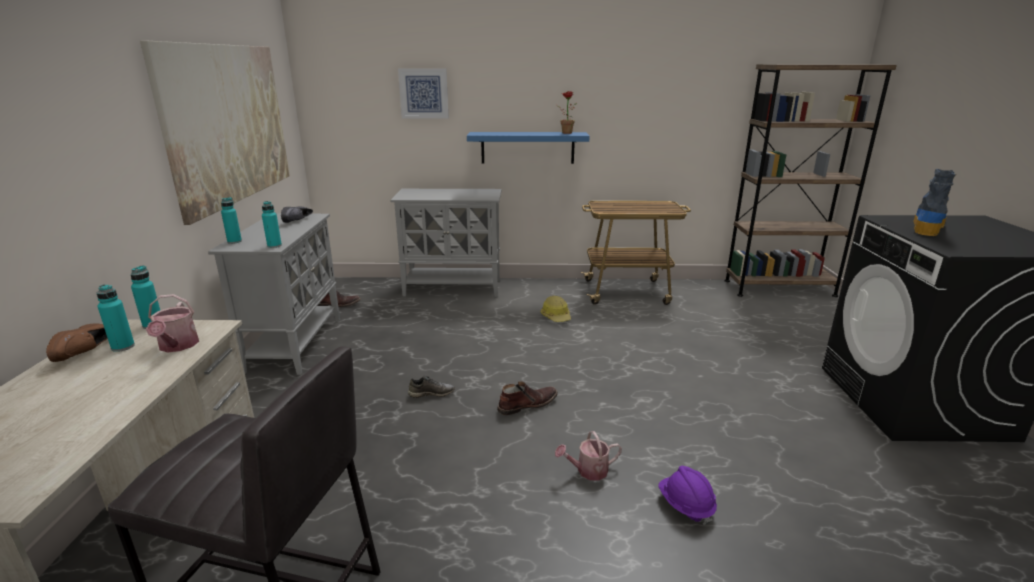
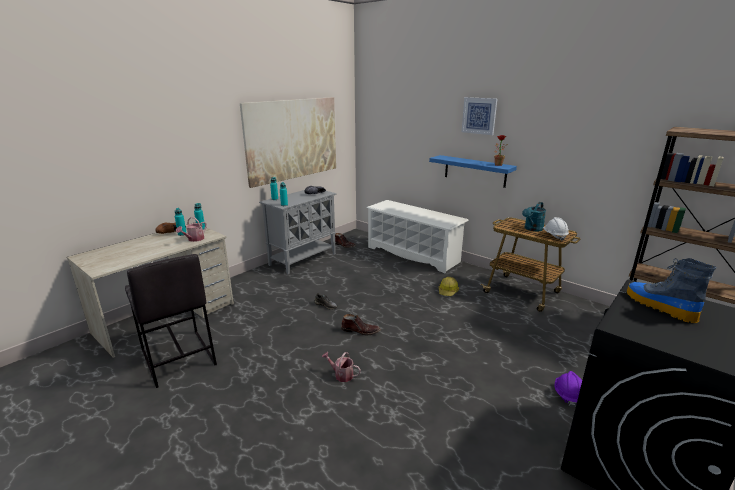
camera: 40 degrees right, 0 degrees up
(424, 93) = (417, 127): picture -> picture (479, 115)
(453, 288) = (413, 254): grey cabinet -> white shoe rack
(632, 207) = (532, 229): none -> turquoise watering can
(665, 208) = (554, 236): none -> white hard hat
(685, 505) = (362, 416): purple hard hat -> purple hard hat (568, 395)
(927, 227) = (658, 306): boot -> boot turned 105 degrees counterclockwise

